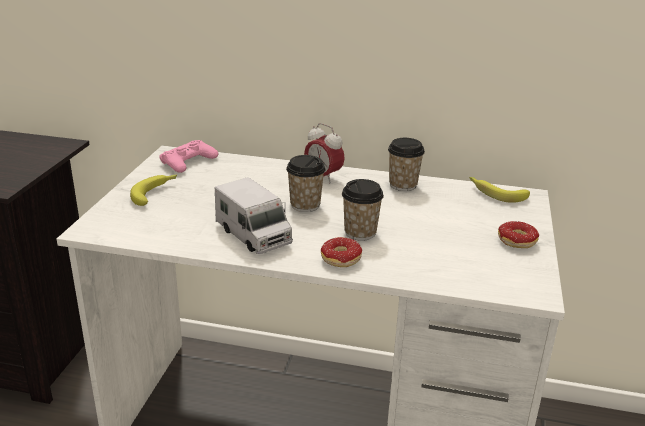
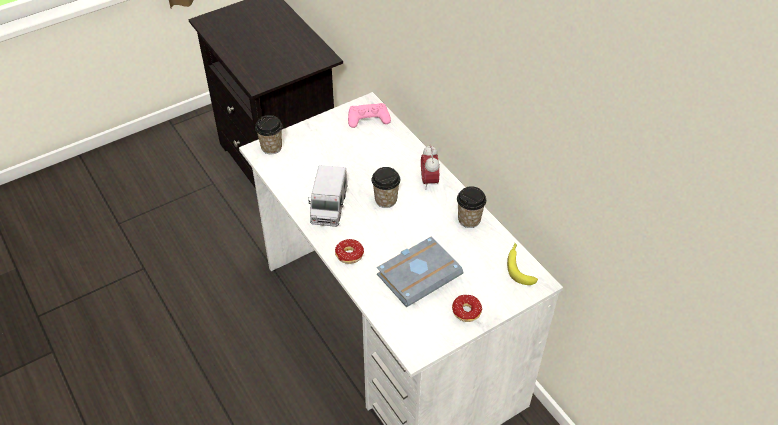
camera: 45 degrees right, 20 degrees up
(156, 193) = (319, 138): banana -> none
(360, 233) = (386, 242): cup -> cup (271, 147)
(430, 238) = (419, 273): none -> grey book

